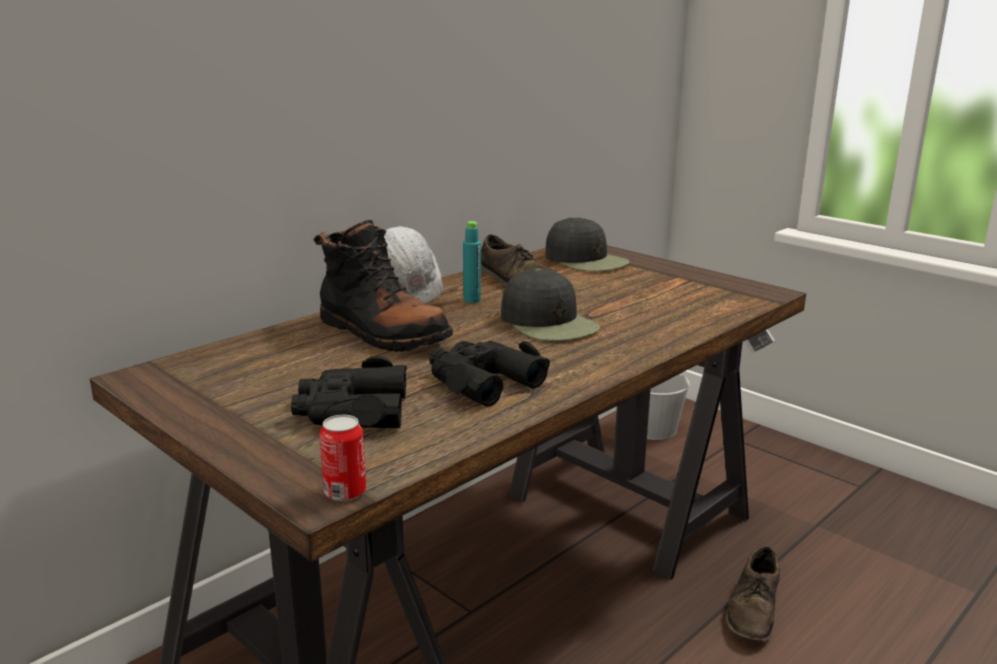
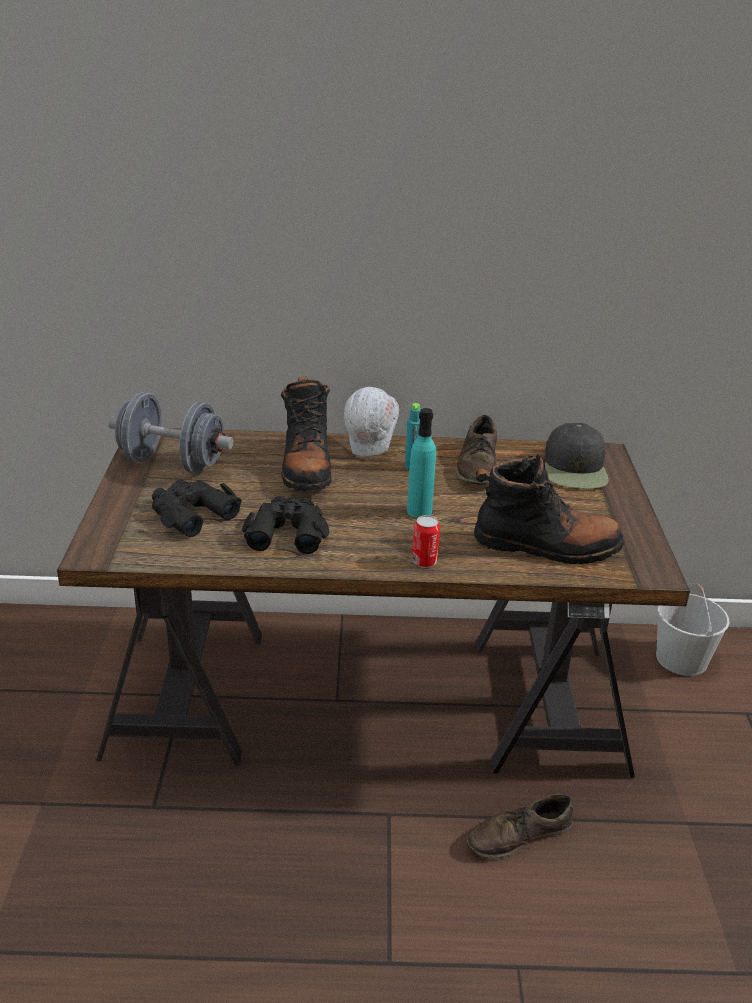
camera: 45 degrees right, 10 degrees up
(229, 384) = (172, 463): none -> grey dumbbell
(345, 492) = (104, 558): can -> can (424, 561)
(549, 323) = (419, 511): black cap -> turquoise bottle
(680, 306) = (546, 546): none -> black boot

